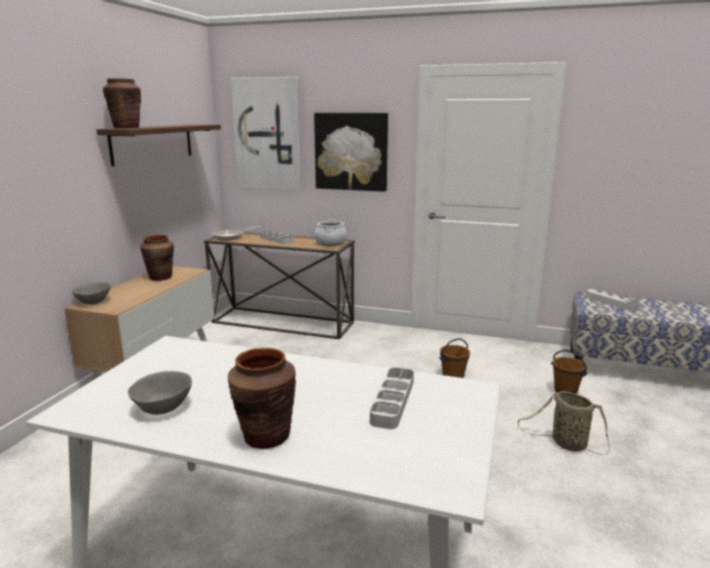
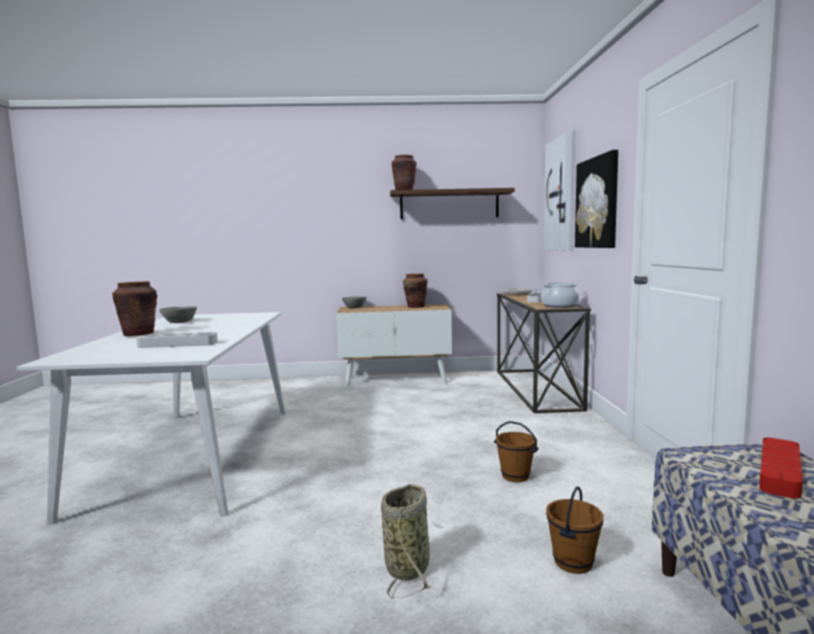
camera: 70 degrees right, 10 degrees down
(611, 302) = (779, 472): grey tray -> red tray

